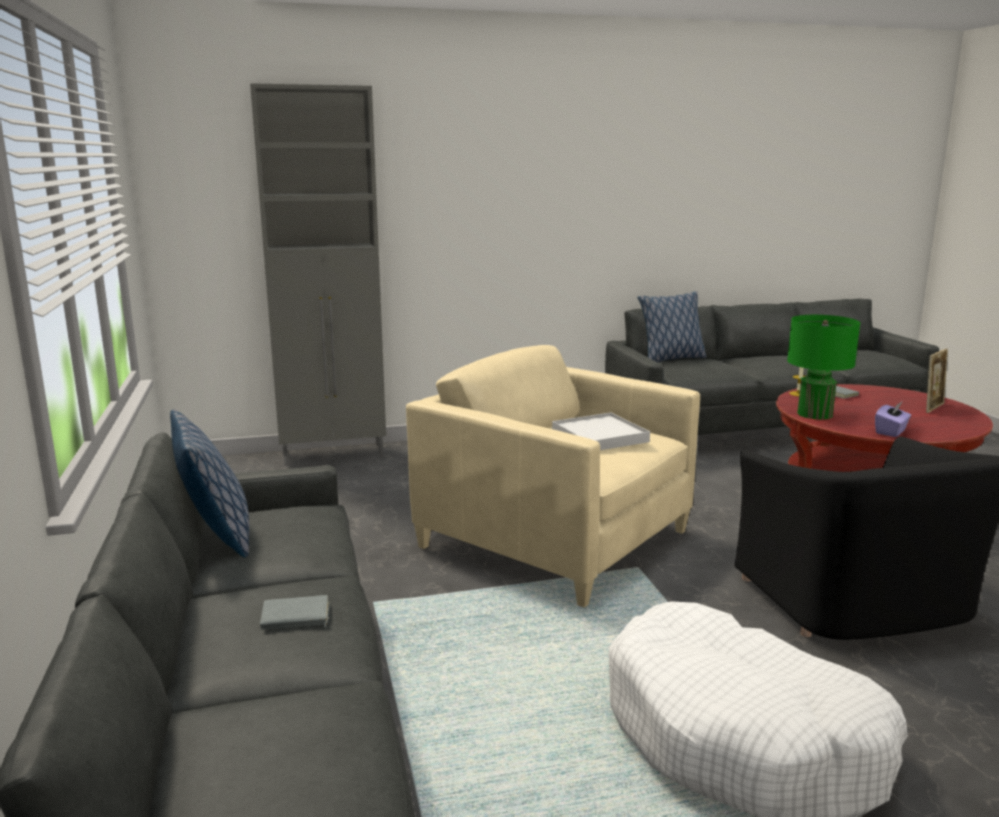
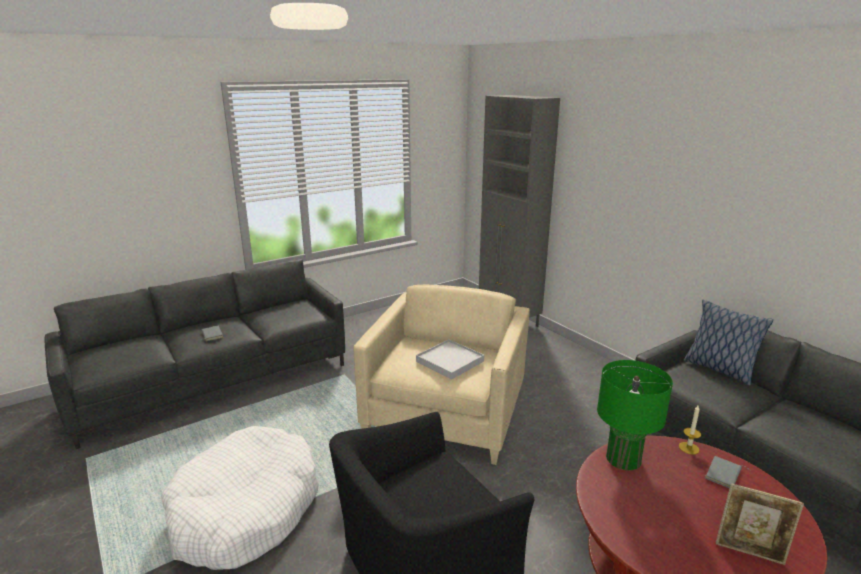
camera: 70 degrees right, 5 degrees up
(217, 536) = (280, 305): pillow -> none
(891, 432) = (608, 509): purple tissue box -> none

